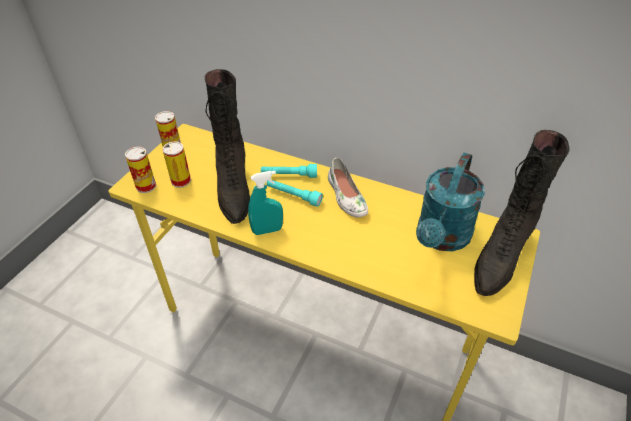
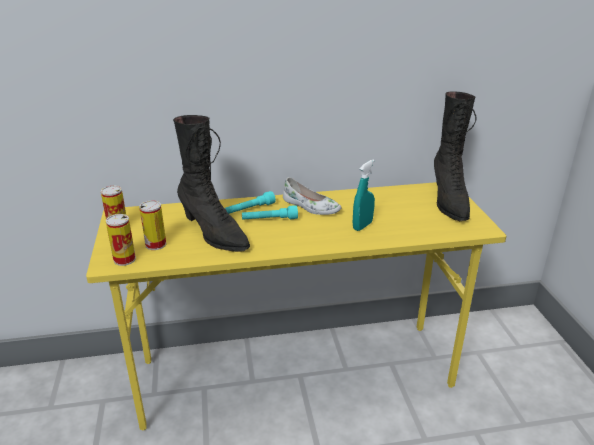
camera: 35 degrees left, 15 degrees down
(267, 230) = (275, 246): turquoise spray bottle -> turquoise spray bottle (362, 226)
(441, 238) = (402, 205): turquoise watering can -> none

